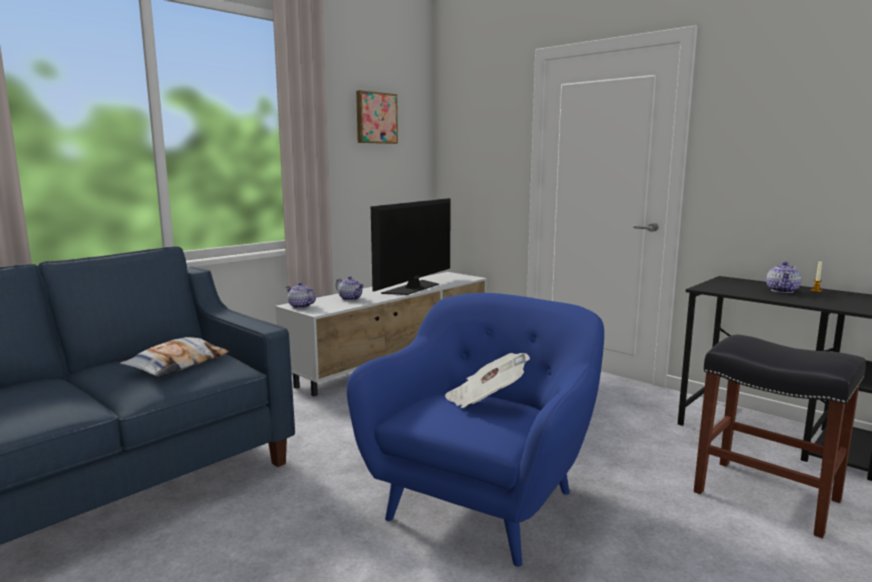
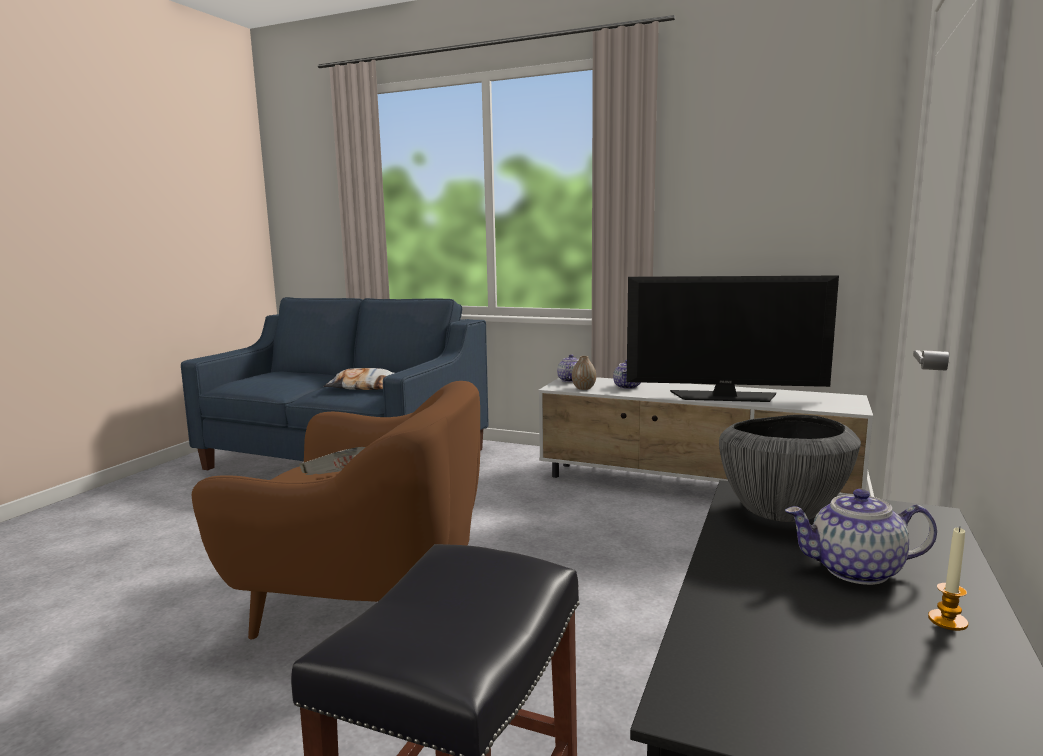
camera: 70 degrees right, 0 degrees up
(334, 307) = (583, 388): none -> vase
(375, 118) = (760, 159): picture -> none
(484, 501) = (366, 601): blue armchair -> brown armchair
(727, 288) = (781, 511): none -> bowl

